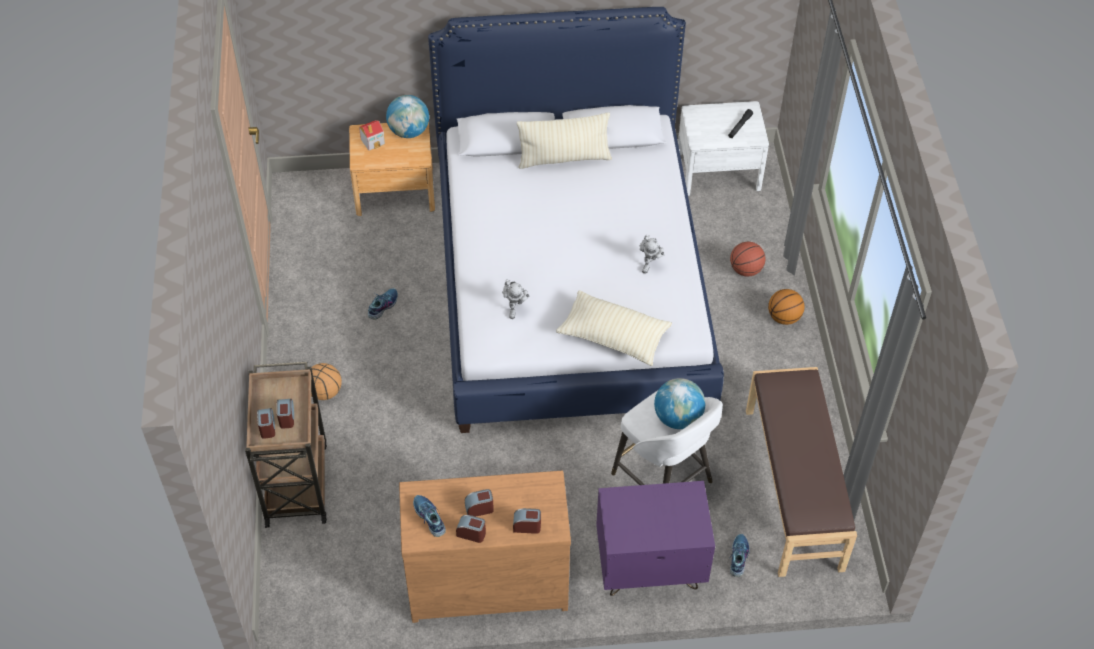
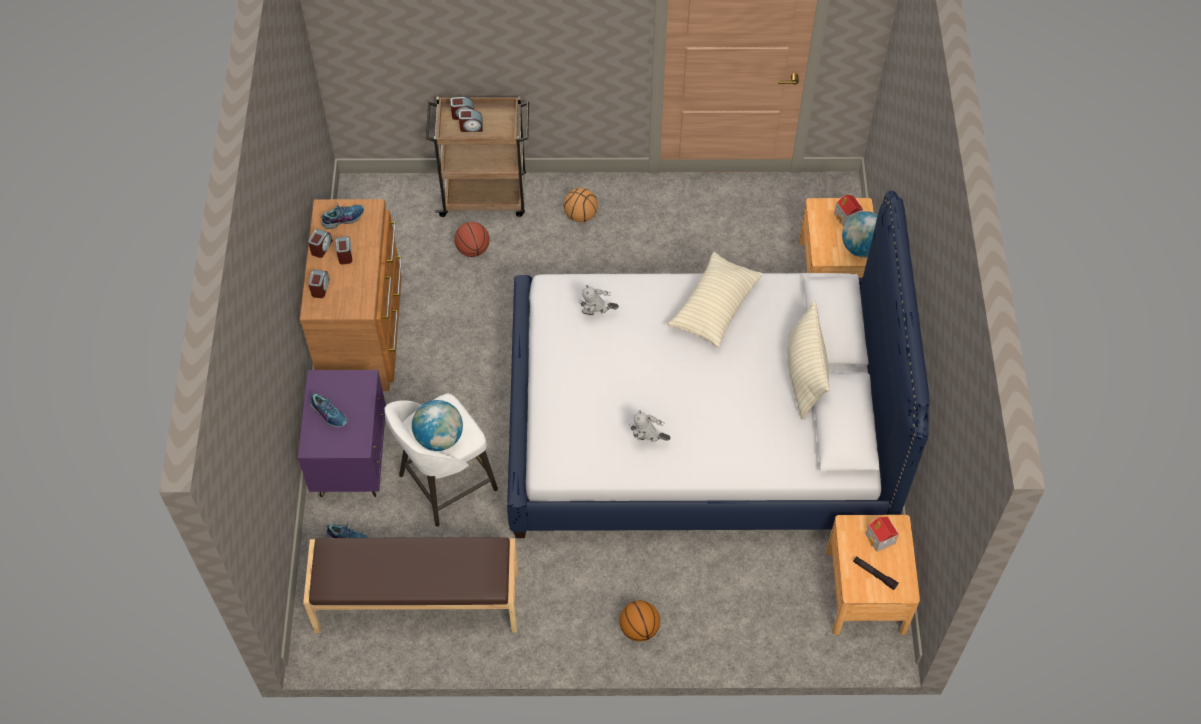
camera: 95 degrees right, 5 degrees up
(383, 306) = (679, 260): shoe -> shoe (329, 413)
(613, 336) = (553, 399): beige pillow -> beige pillow (714, 307)
(707, 122) = (880, 539): none -> toy house
(718, 171) = (865, 591): white nightstand -> brown nightstand
(745, 270) = (710, 599): basketball -> basketball (473, 249)

